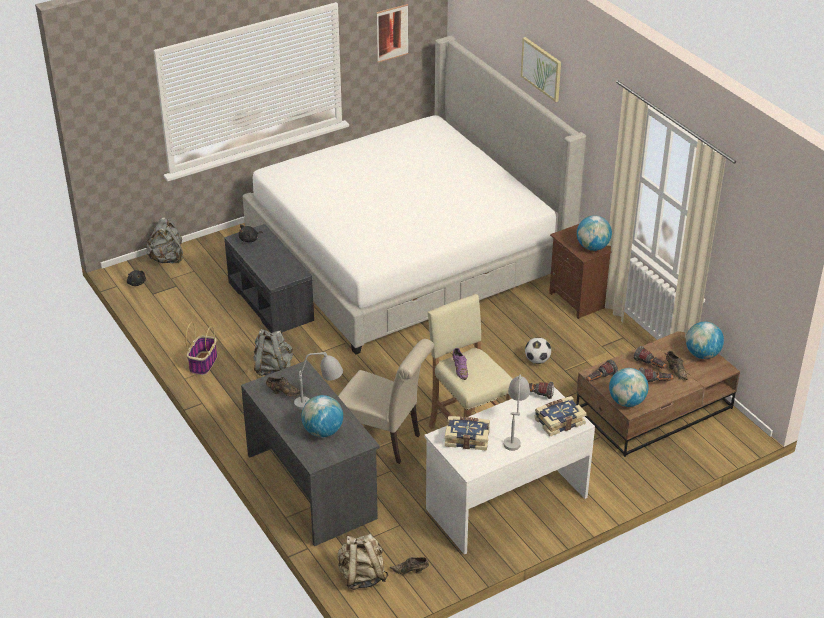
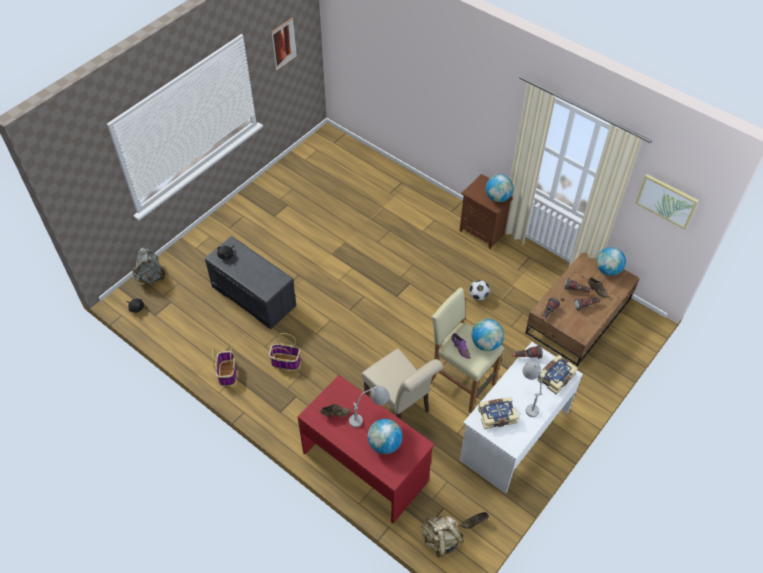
camera: 20 degrees left, 15 degrees up
(273, 368) = (285, 361): grey backpack -> basket
(312, 486) = (366, 466): grey desk -> red desk
(383, 440) = (400, 405): beige chair -> beige chair turned 45 degrees clockwise
(406, 253) = (338, 221): bed -> none
(541, 69) = (429, 61): picture -> picture (666, 200)
(627, 402) = (576, 329): globe -> globe (486, 343)

